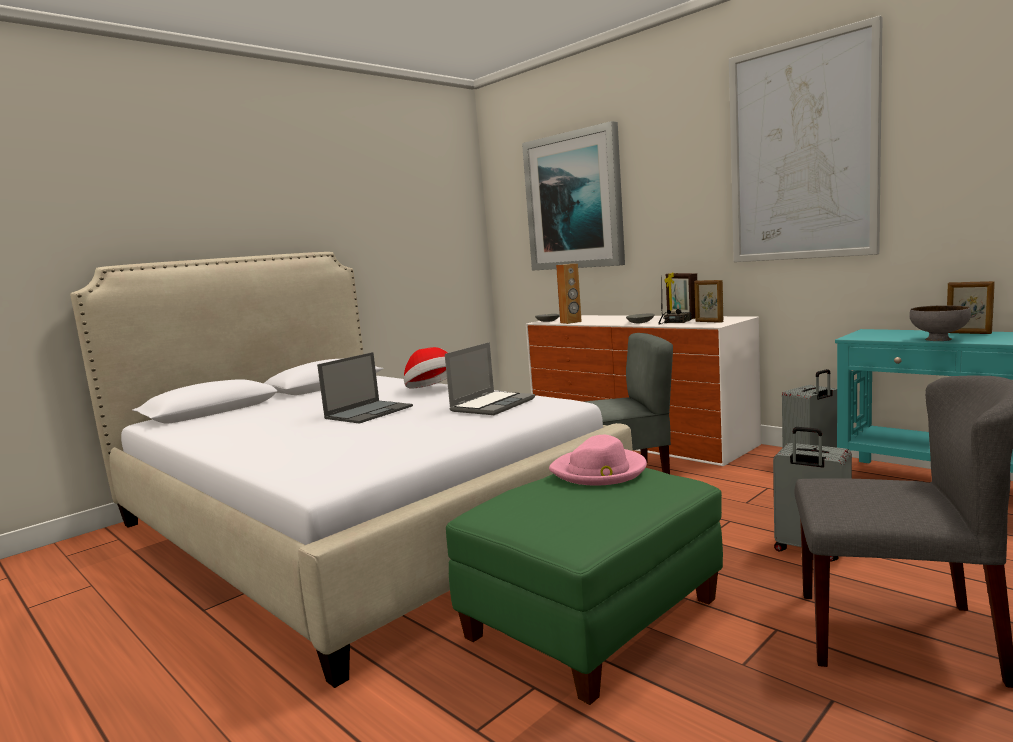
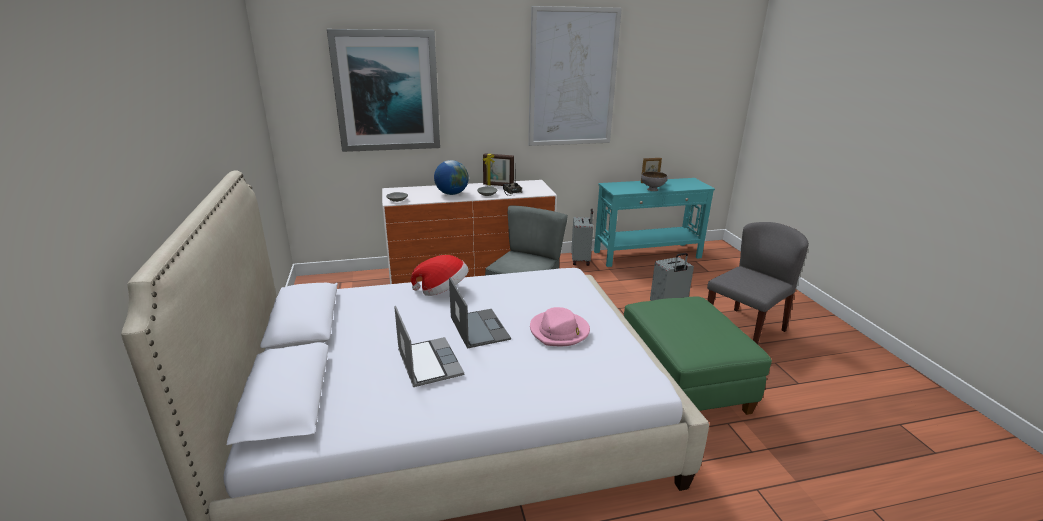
camera: 60 degrees left, 15 degrees up
(492, 405) = (538, 289): laptop -> laptop (428, 363)
(571, 322) = (425, 199): brown speaker -> none
(599, 471) = (670, 309): pink hat -> pink hat (559, 331)
(609, 320) = (452, 194): none -> globe
(709, 322) = (532, 189): picture frame -> none

